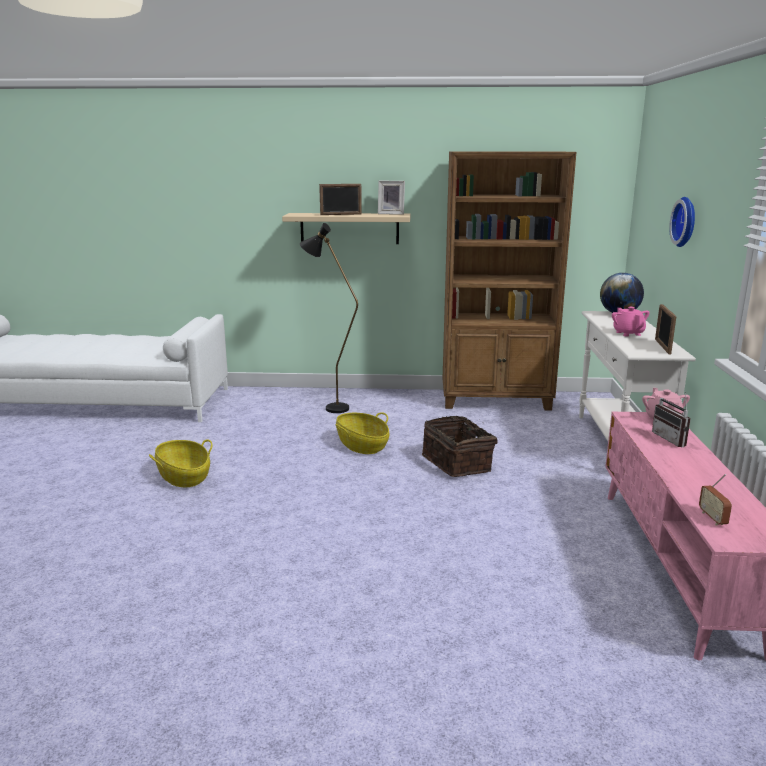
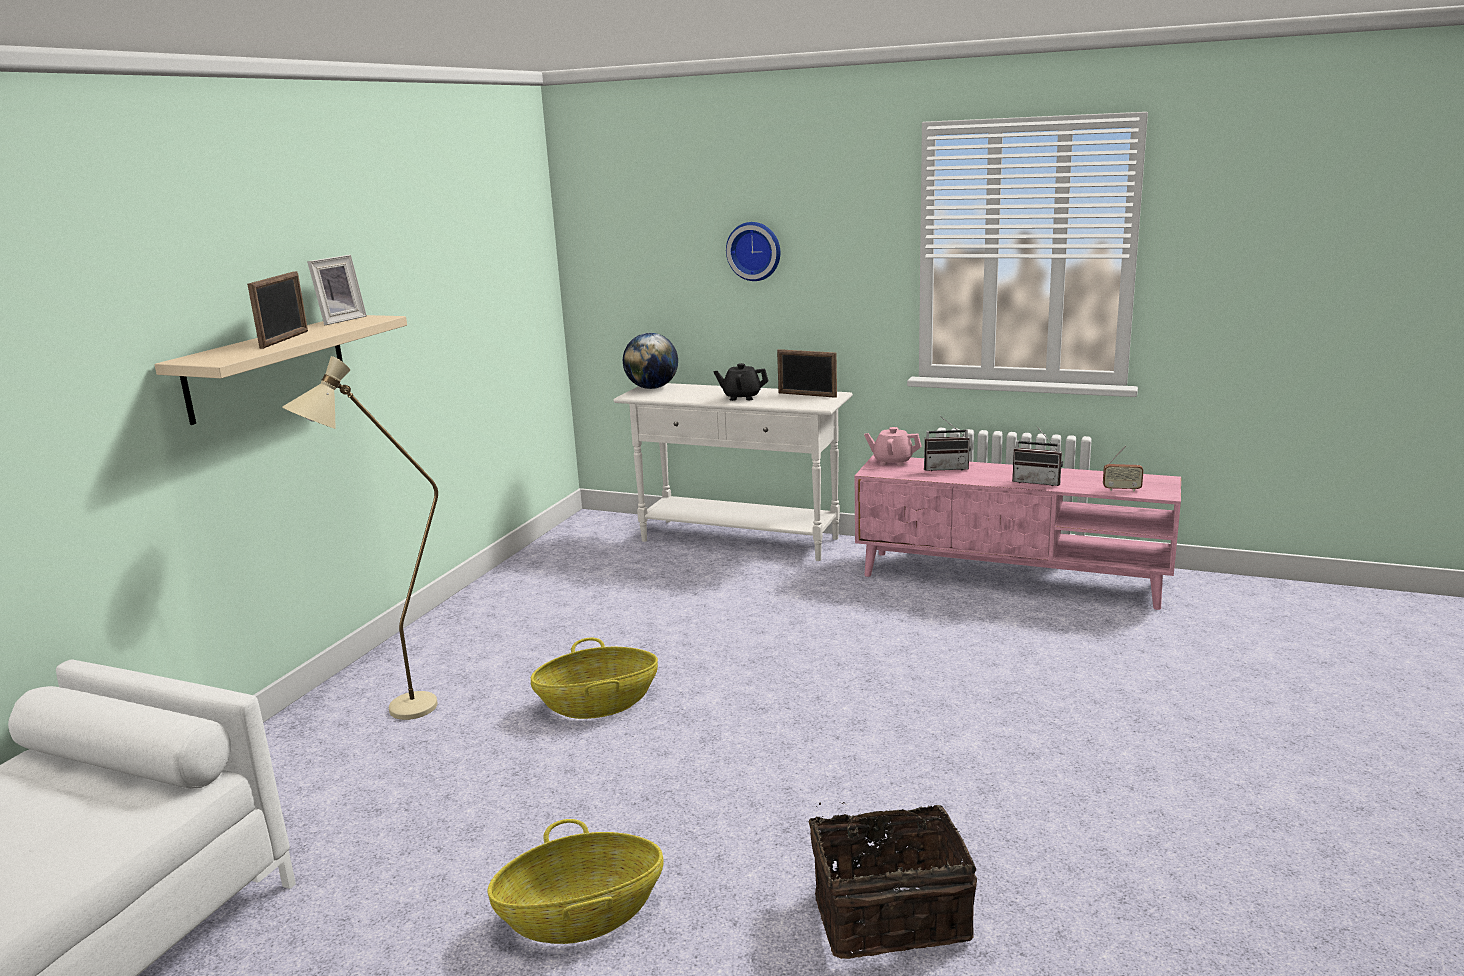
camera: 70 degrees left, 0 degrees up
(329, 407) = (396, 714): black floor lamp -> beige floor lamp
(458, 463) = (720, 640): basket -> basket (889, 913)
(496, 401) = (532, 576): brown bookcase -> none
(628, 333) = (741, 397): pink teapot -> black teapot
(684, 477) = (1037, 482): none -> radio

